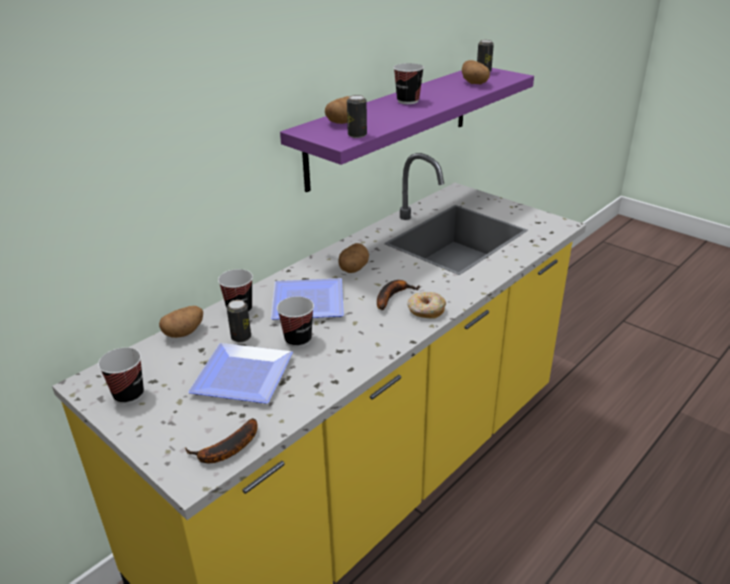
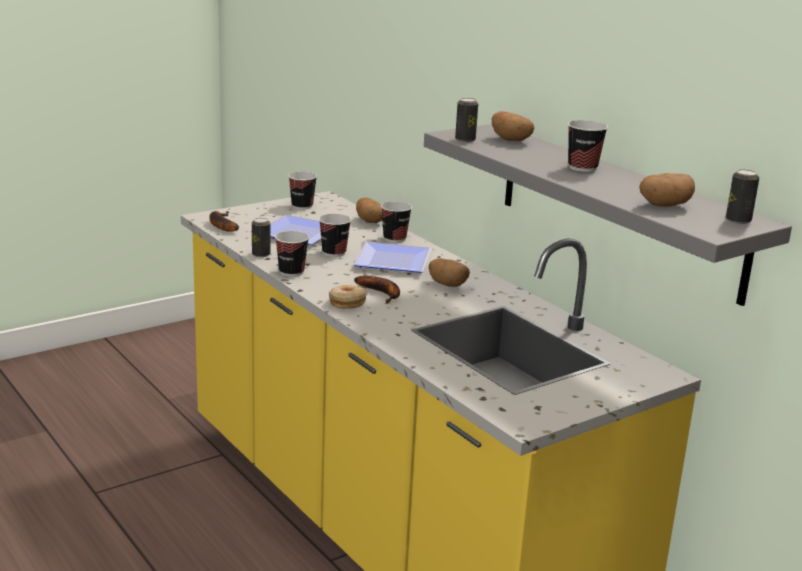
camera: 100 degrees right, 10 degrees down
(241, 337) = (351, 236): can -> can (261, 254)
(368, 356) = (291, 272): none -> cup
(391, 125) = (617, 208): purple shelf -> grey shelf

